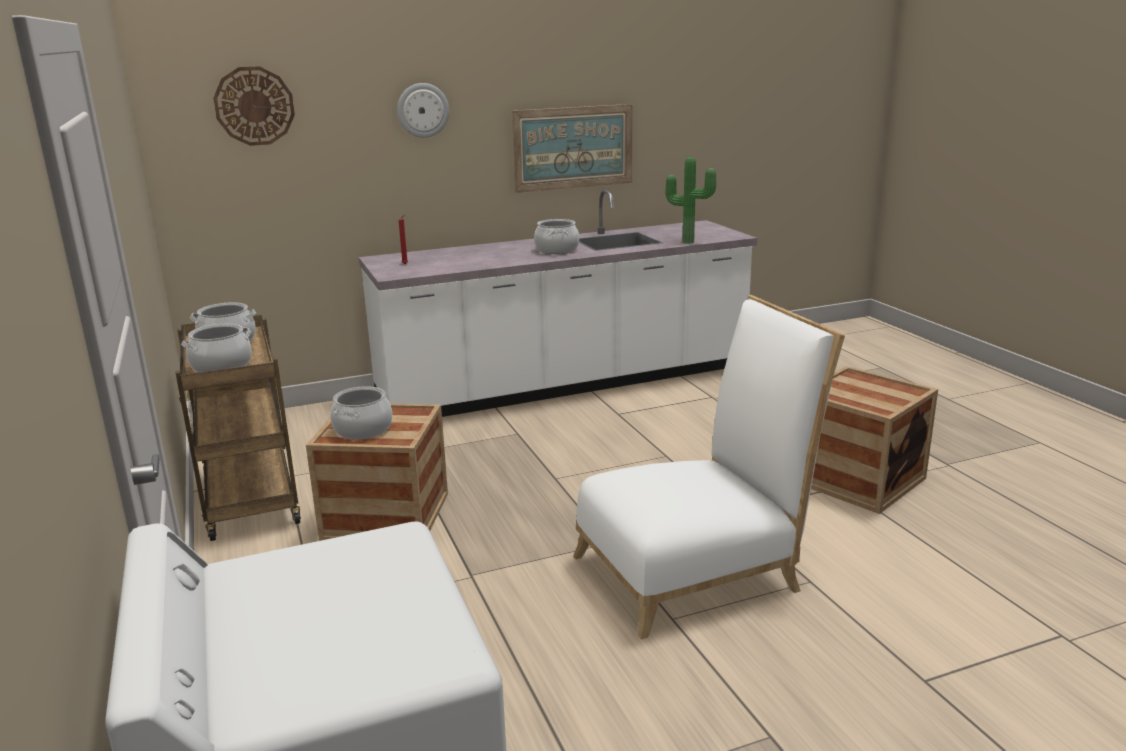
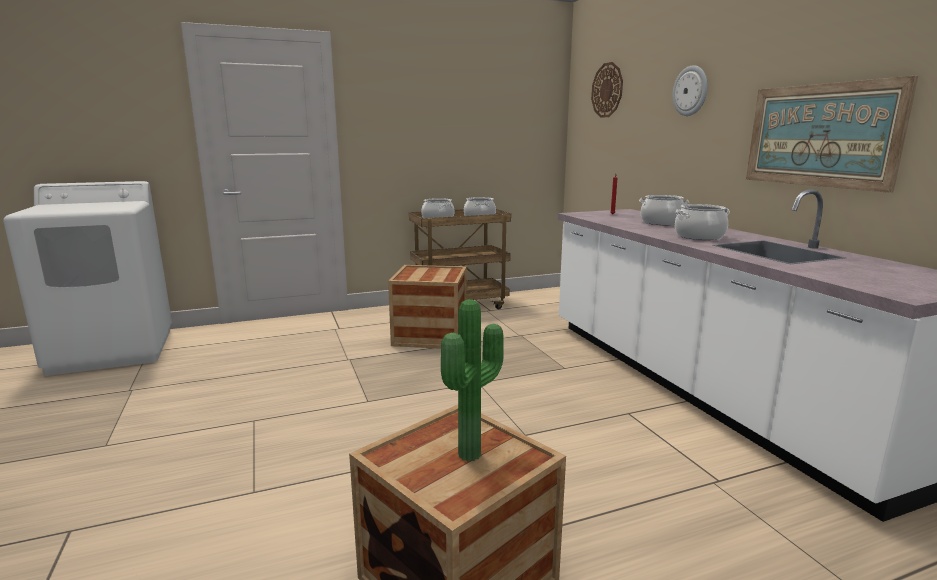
camera: 90 degrees right, 5 degrees down
(362, 429) = (424, 272): cooking pot -> cooking pot (661, 222)
(688, 241) = (813, 272): potted plant -> potted plant (473, 455)
(696, 569) = (309, 435): white chair -> none

